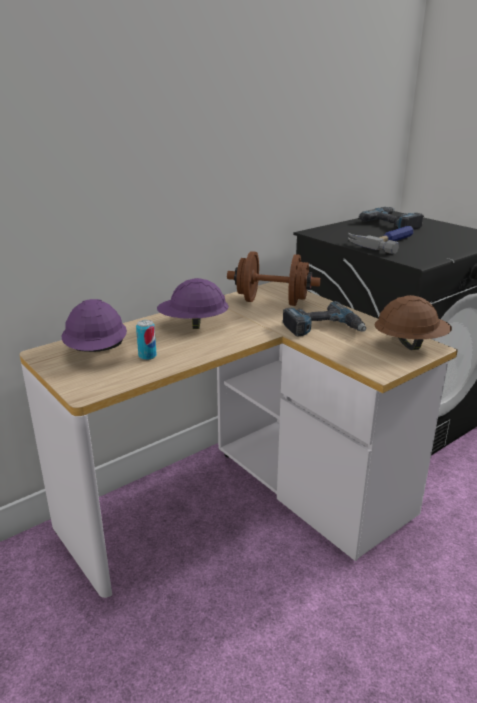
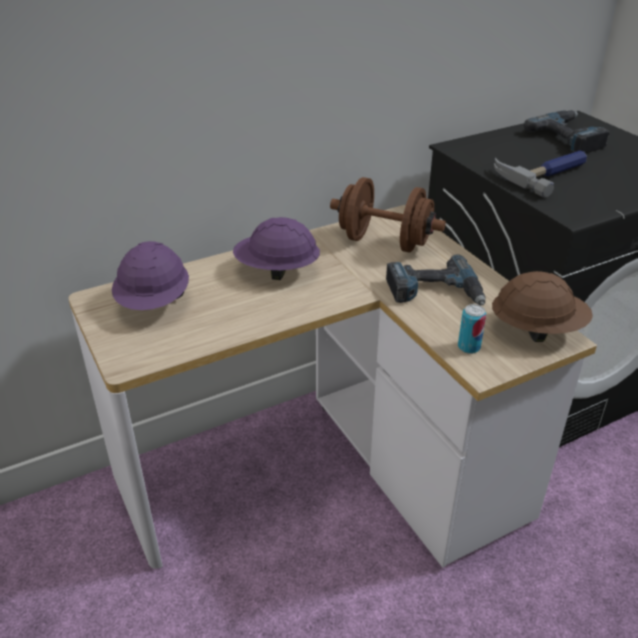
camera: 10 degrees right, 10 degrees up
(147, 356) = (209, 316): can -> can (469, 347)

